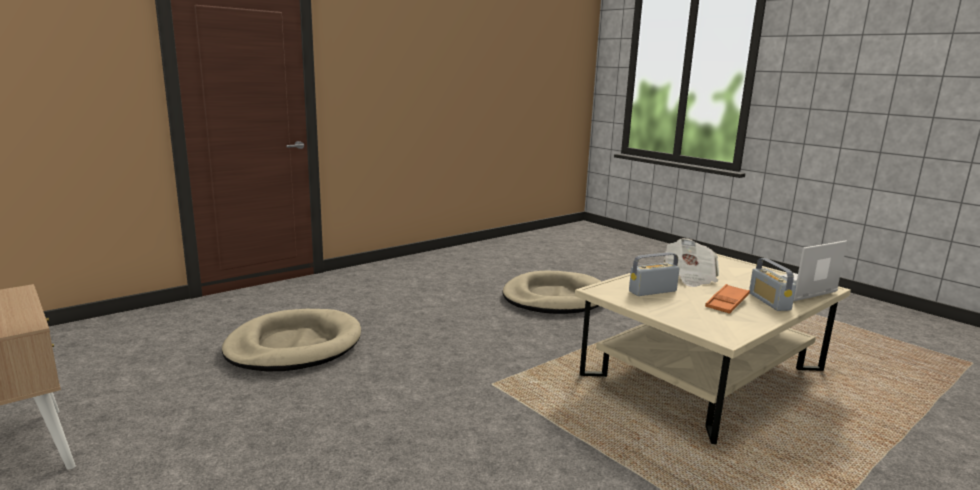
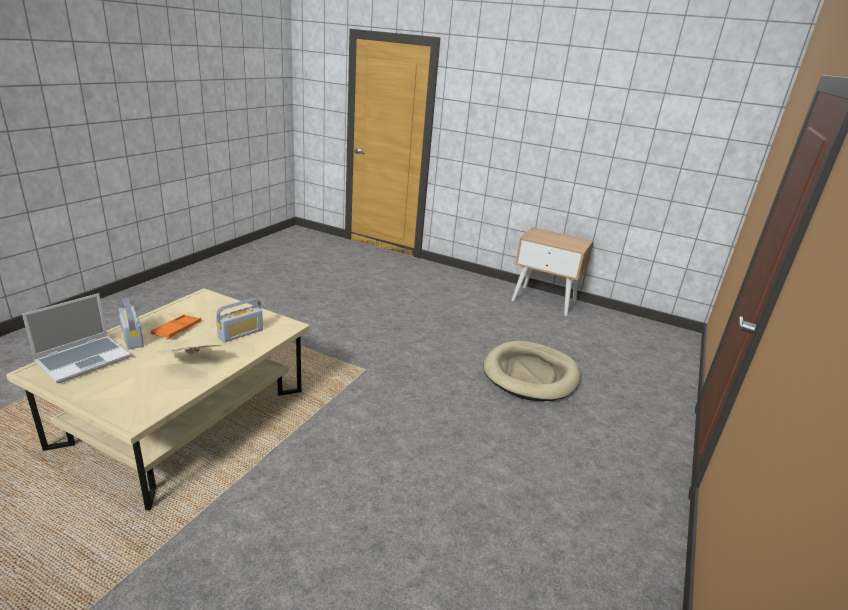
camera: 155 degrees right, 10 degrees up
(554, 298) = (354, 526): beige dog bed -> none

